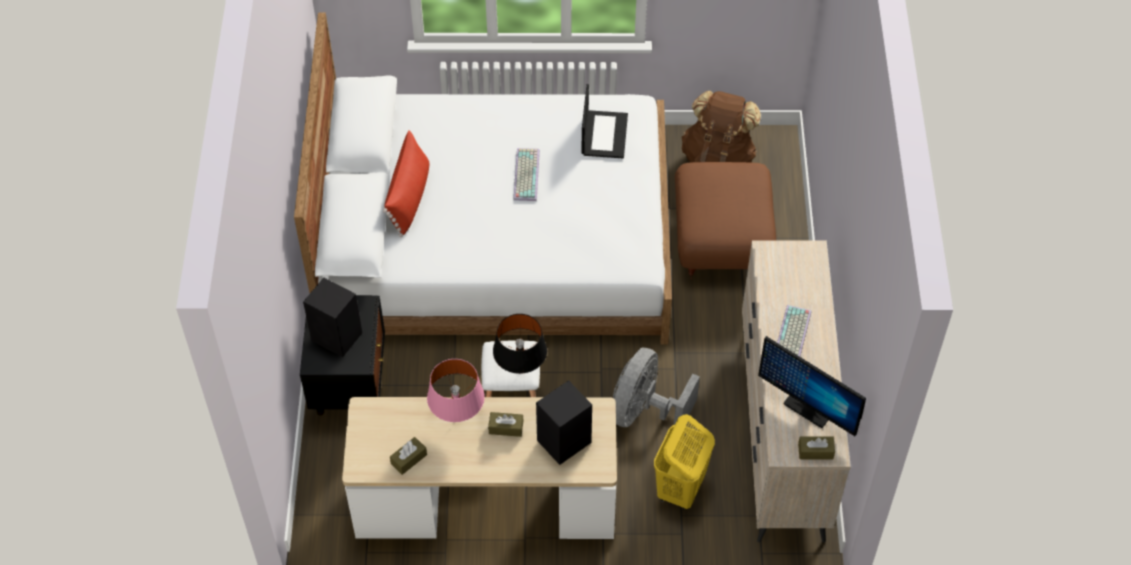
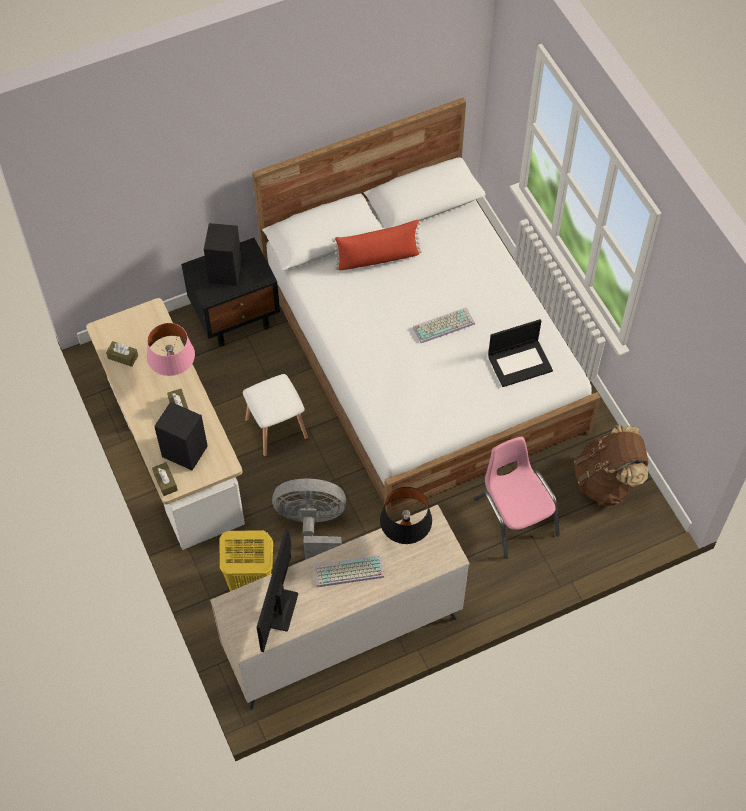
camera: 65 degrees right, 5 degrees up
(520, 370) = (268, 407): black table lamp -> black table lamp (405, 535)
(719, 241) = (515, 517): brown ottoman -> pink chair
(815, 451) = (240, 630): brown tissue box -> brown tissue box (165, 482)

